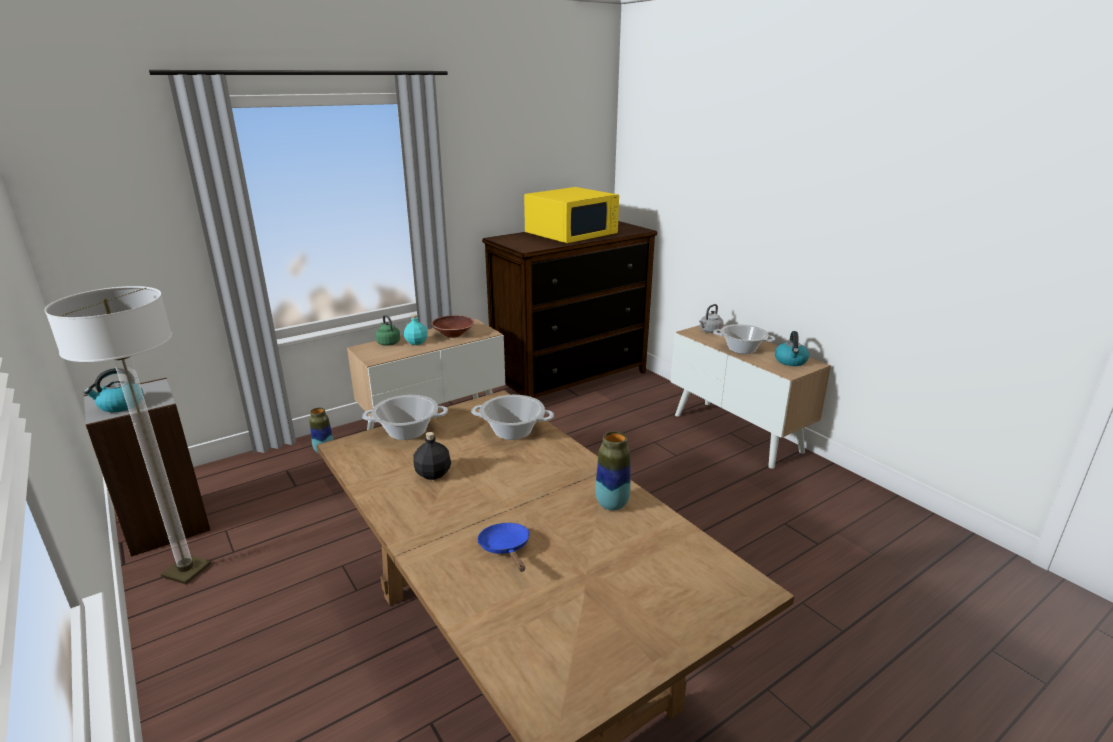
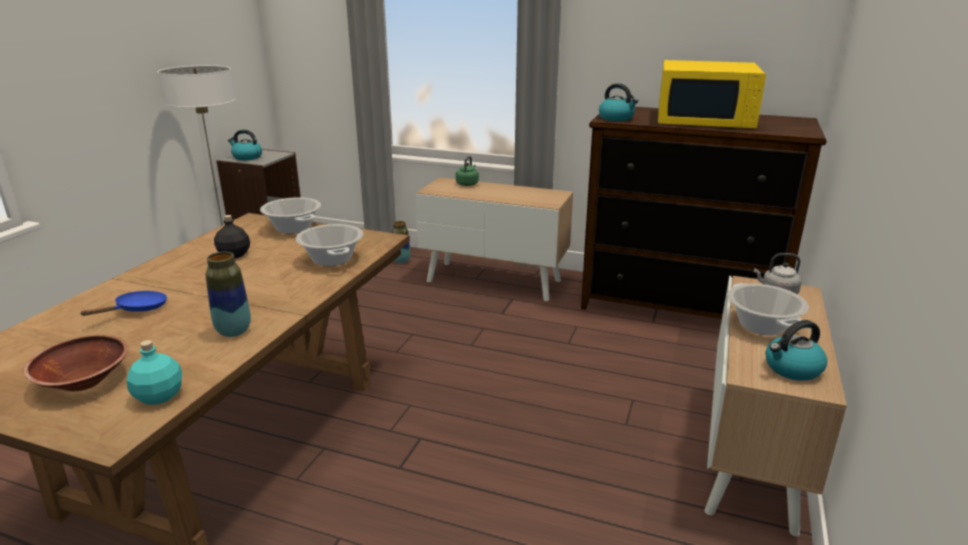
camera: 55 degrees right, 0 degrees up
(416, 342) = (484, 190): turquoise bottle -> turquoise bottle (159, 396)
(453, 334) = (522, 195): brown bowl -> brown bowl (84, 381)
(528, 246) = (616, 118): none -> kettle

